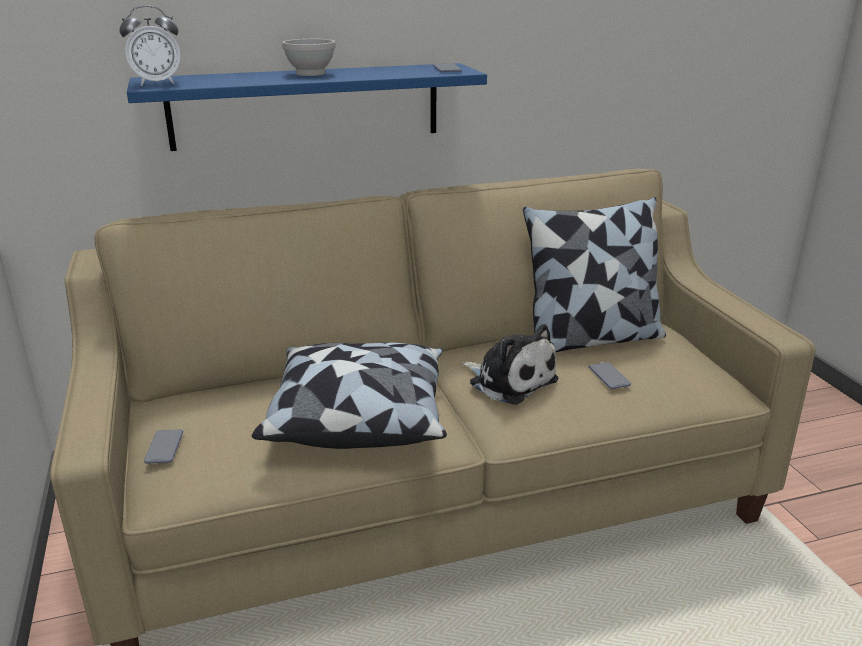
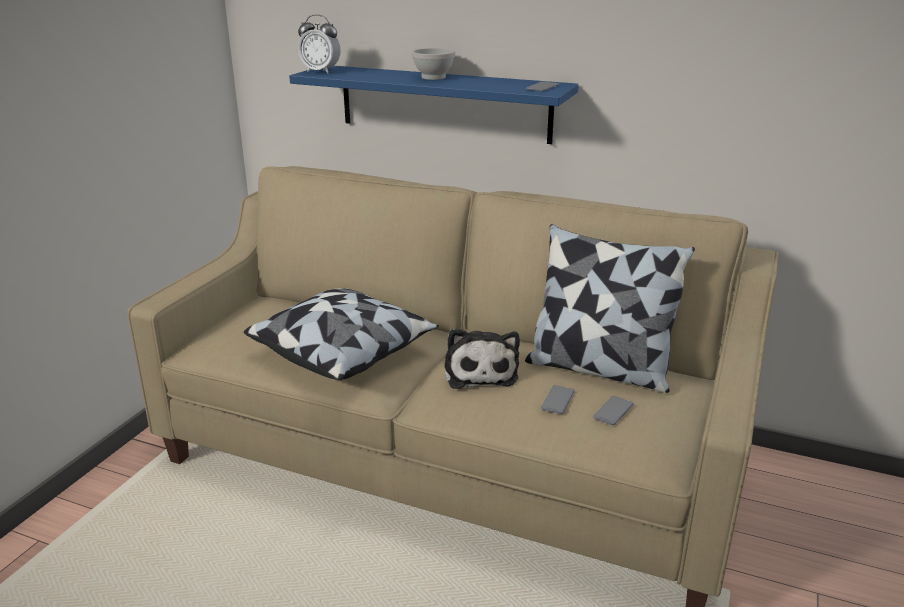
camera: 40 degrees right, 0 degrees up
(164, 447) = (224, 324): phone -> phone (613, 411)

